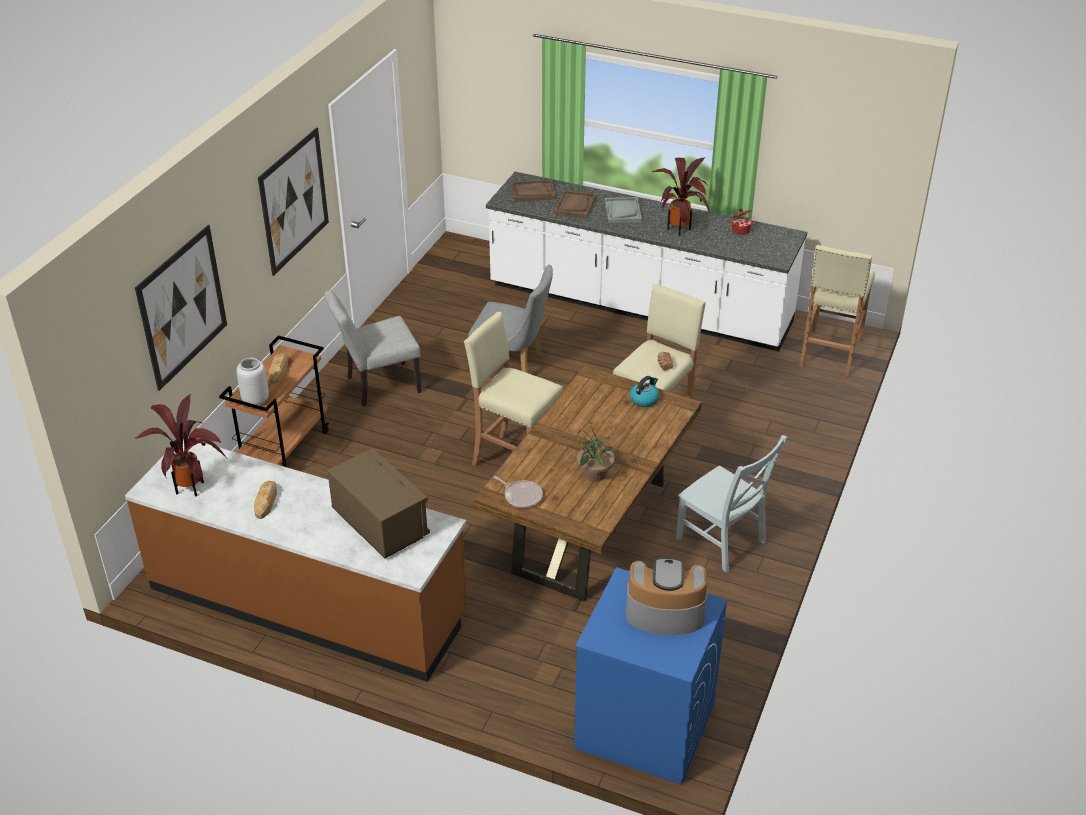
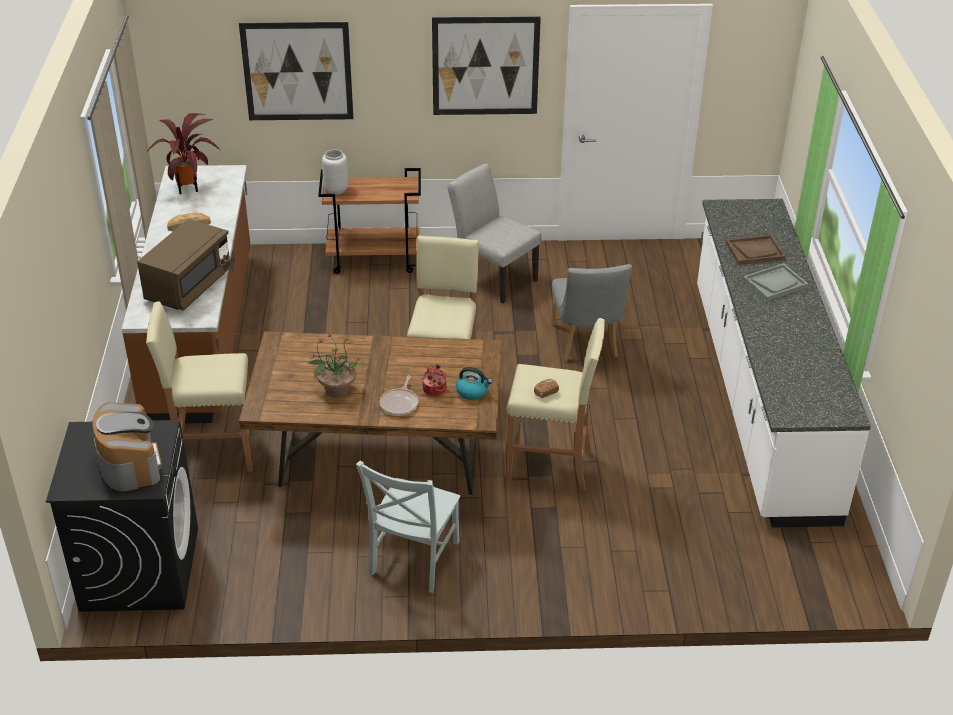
camera: 65 degrees right, 0 degrees up
(279, 370) = (383, 187): bread -> none
(521, 496) = (282, 356): frying pan -> frying pan (400, 403)
(533, 192) = (753, 220): brown tray -> none
(644, 726) = (139, 568): blue washing machine -> black washing machine
(681, 229) = (780, 331): potted plant -> none
(740, 230) = (821, 373): cooking pot -> cooking pot (435, 389)
(829, 354) = (804, 572): beige stool -> beige stool (213, 452)

